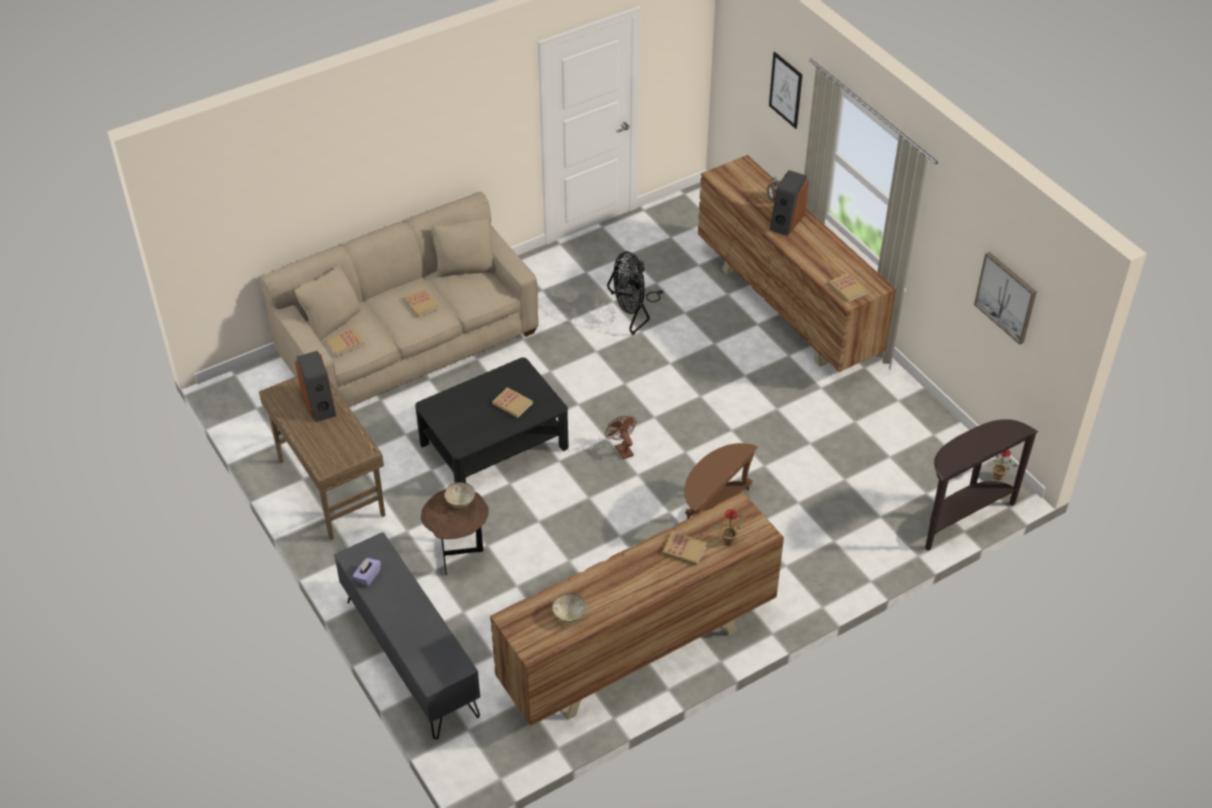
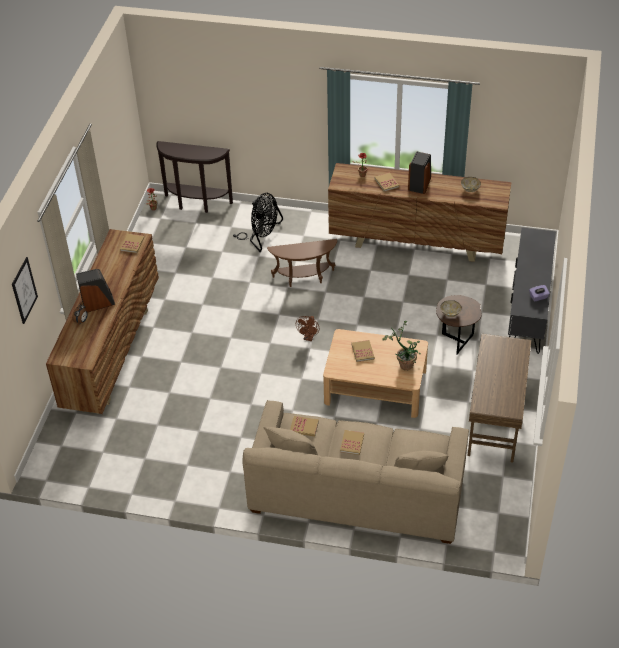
camera: 135 degrees left, 0 degrees up
(319, 404) = (492, 385): speaker -> speaker (420, 184)
(344, 343) = (428, 447): book -> book (304, 427)
(457, 420) = (404, 362): none -> potted plant
(494, 445) = (375, 386): black coffee table -> beige coffee table
(634, 309) = (194, 416): black fan -> black fan (260, 236)
(1006, 297) = (115, 131): picture -> none

